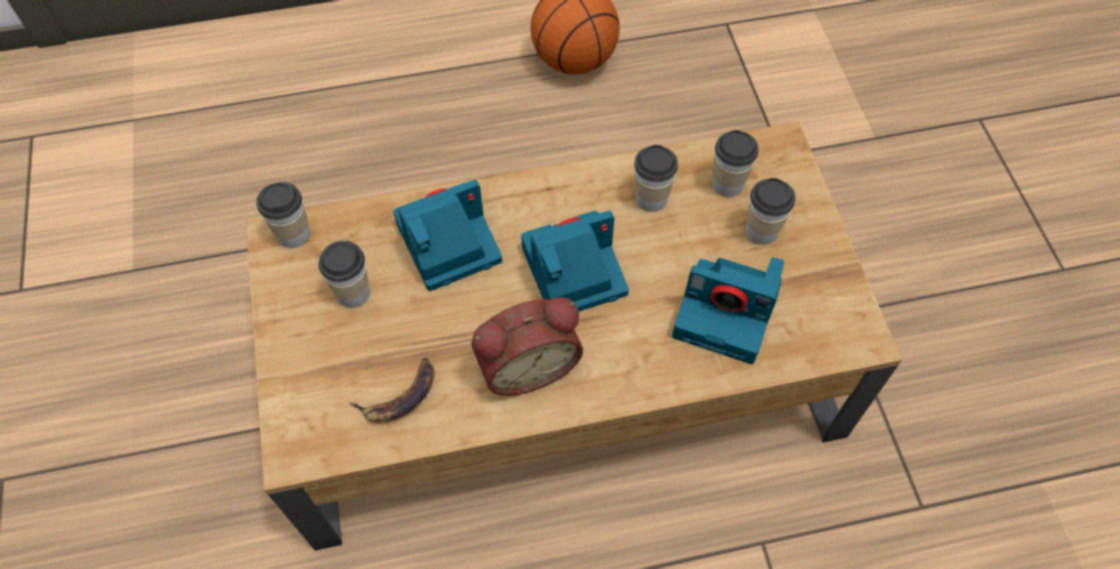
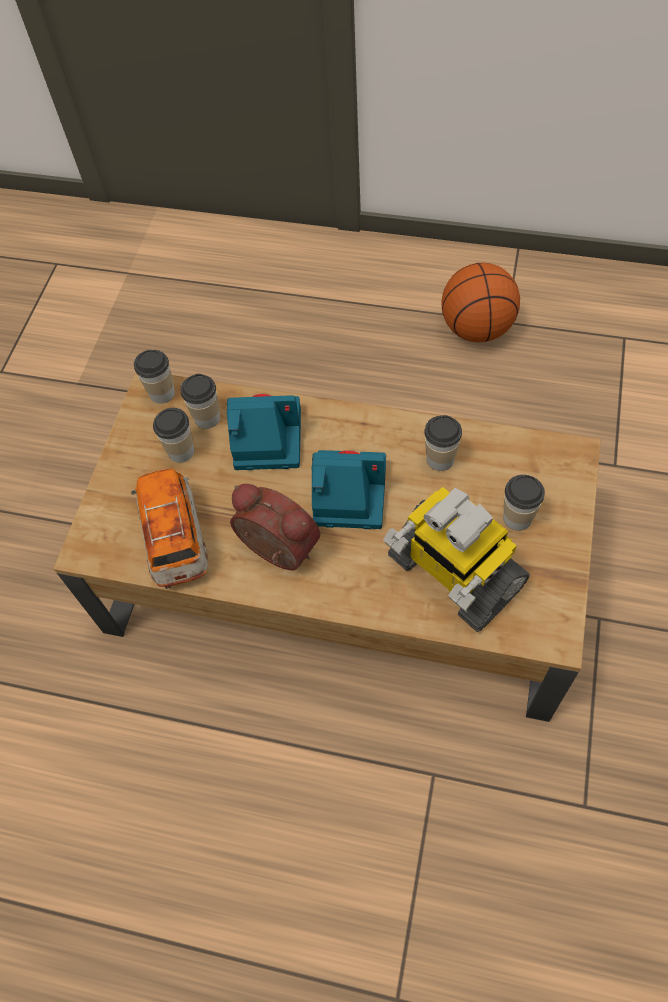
camera: 30 degrees right, 0 degrees up
(400, 395) = (175, 538): banana -> toy car
(526, 364) = (276, 552): alarm clock -> alarm clock turned 150 degrees counterclockwise
(727, 184) = (509, 470): cup -> cup (207, 418)
(727, 312) = (453, 573): camera -> toy robot

